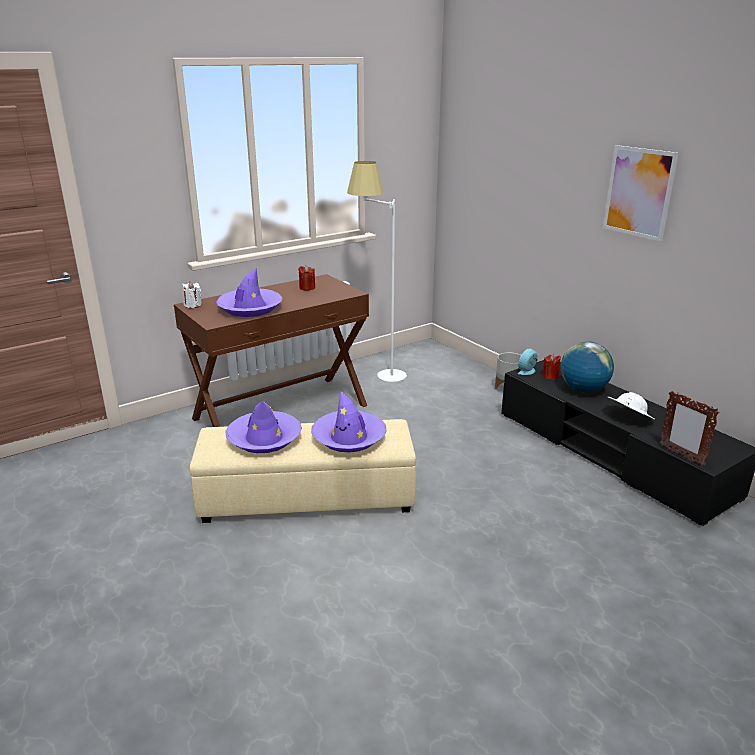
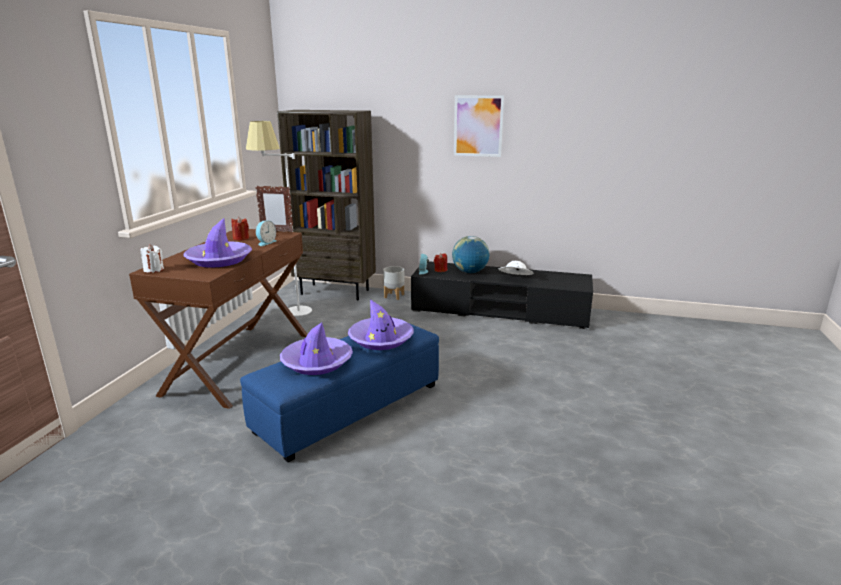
camera: 40 degrees left, 5 degrees down
(307, 496) = (349, 407): beige ottoman -> blue ottoman
(317, 298) = (265, 242): none -> alarm clock
(453, 365) = (336, 292): none -> brown bookcase
(681, 455) = (565, 288): picture frame -> picture frame (276, 231)

